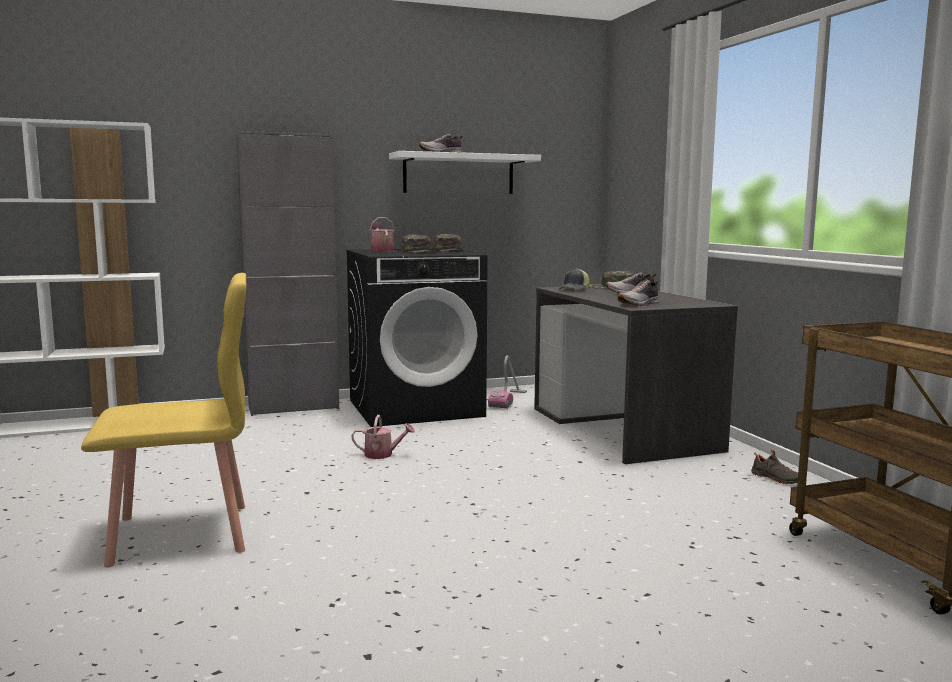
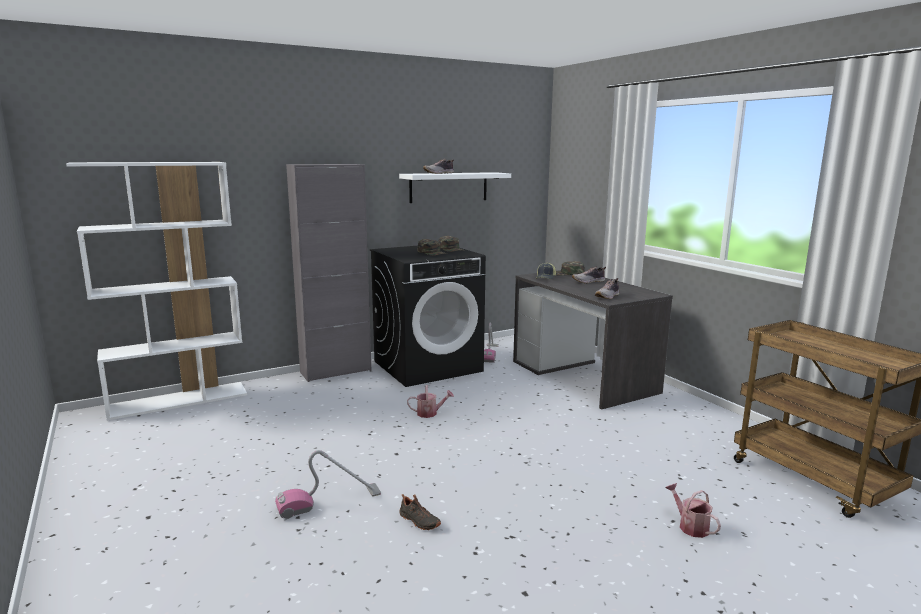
camera: 10 degrees left, 5 degrees up
(182, 534) = (329, 501): yellow chair -> vacuum cleaner
(381, 250) = (401, 251): watering can -> watering can (690, 526)
(776, 479) = (704, 415): black shoe -> black shoe (418, 521)

